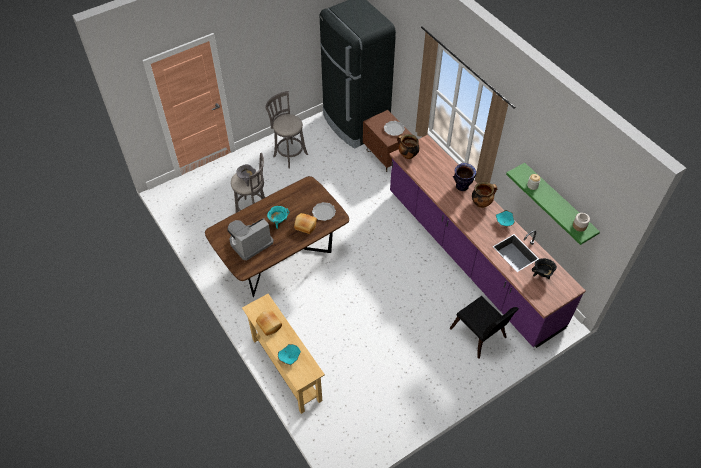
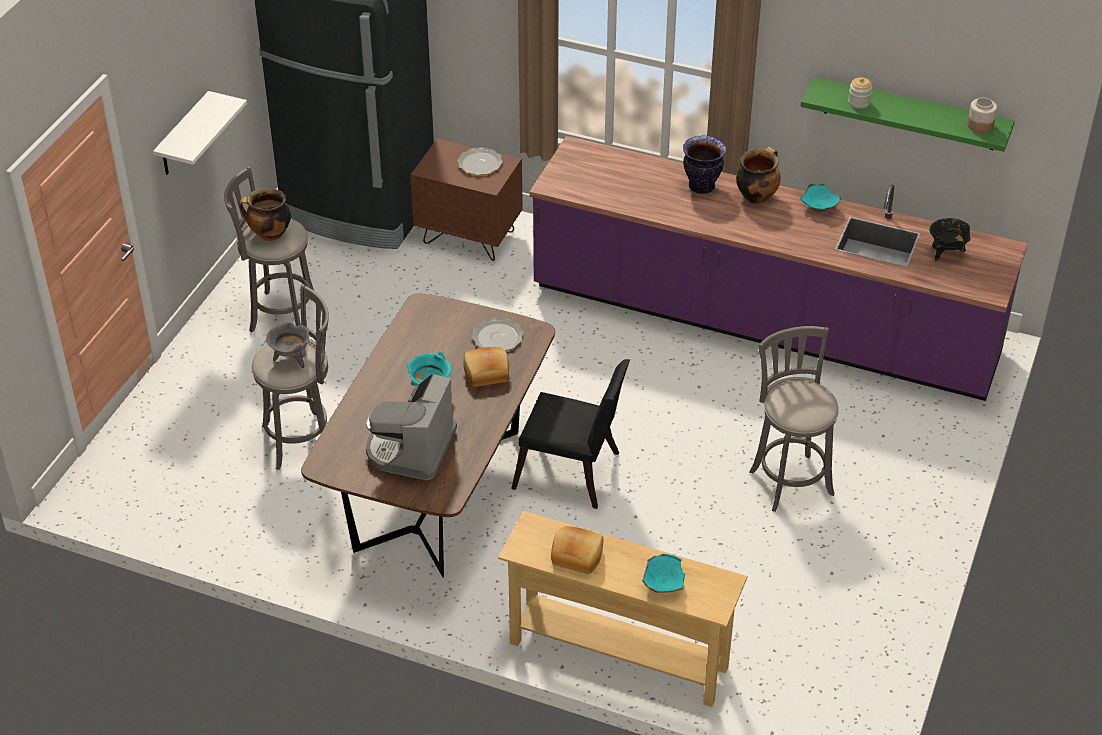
camera: 35 degrees left, 10 degrees down
(264, 68) = (183, 136): none -> white shelf
(407, 155) = (564, 181): cooking pot -> cooking pot (269, 235)
(418, 334) = (789, 479): none -> grey stool
(479, 336) = (886, 430): black chair -> black chair (572, 474)

